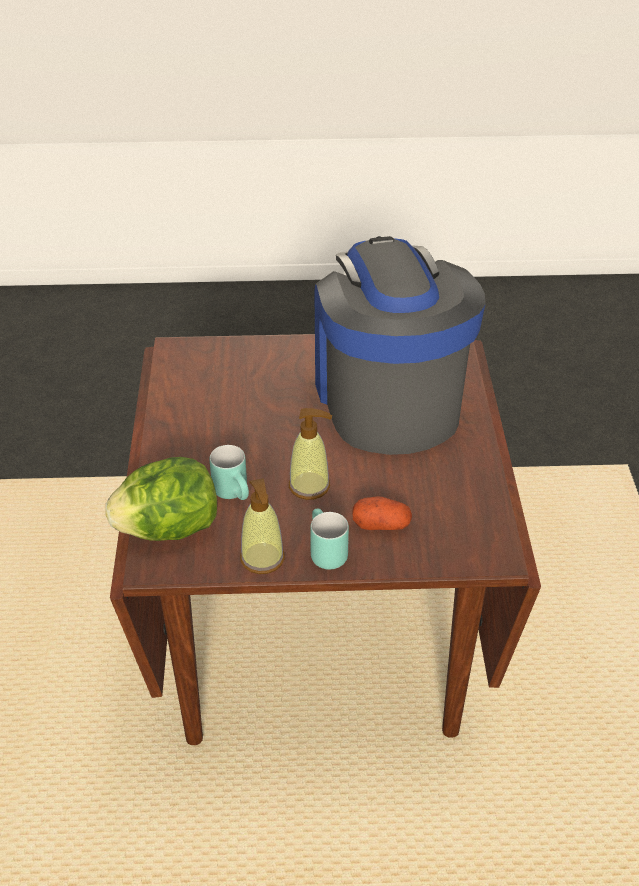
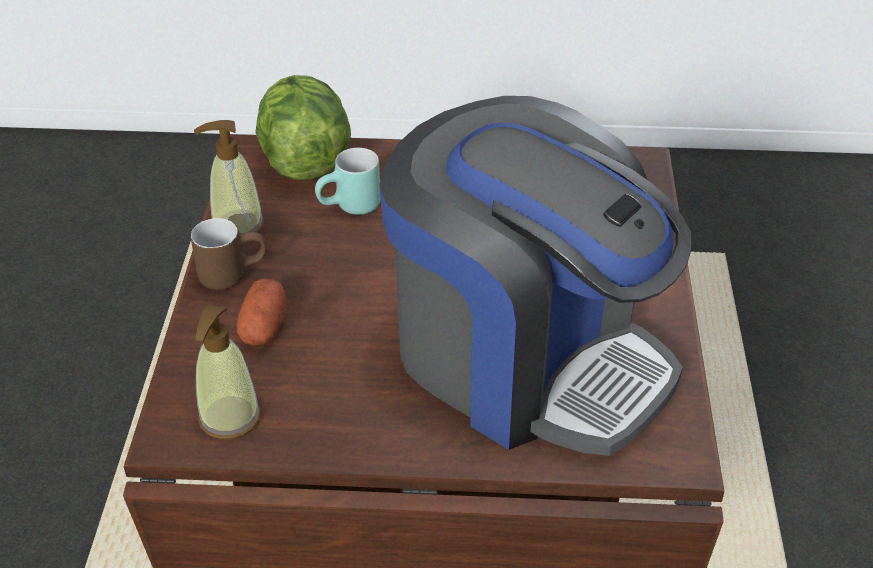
camera: 95 degrees right, 0 degrees up
(309, 486) = (350, 268): soap dispenser -> soap dispenser (229, 418)
(323, 552) = (232, 273): turquoise mug -> brown mug
(388, 398) = (526, 358): coffee machine -> coffee machine turned 45 degrees clockwise

